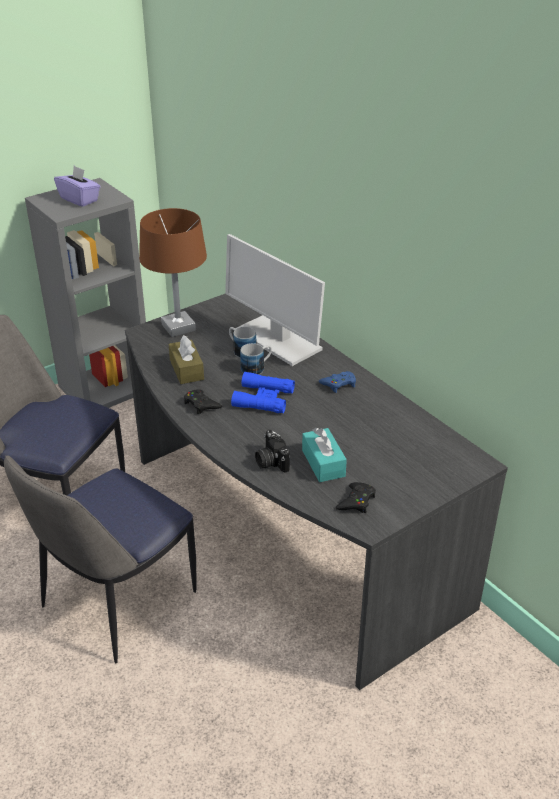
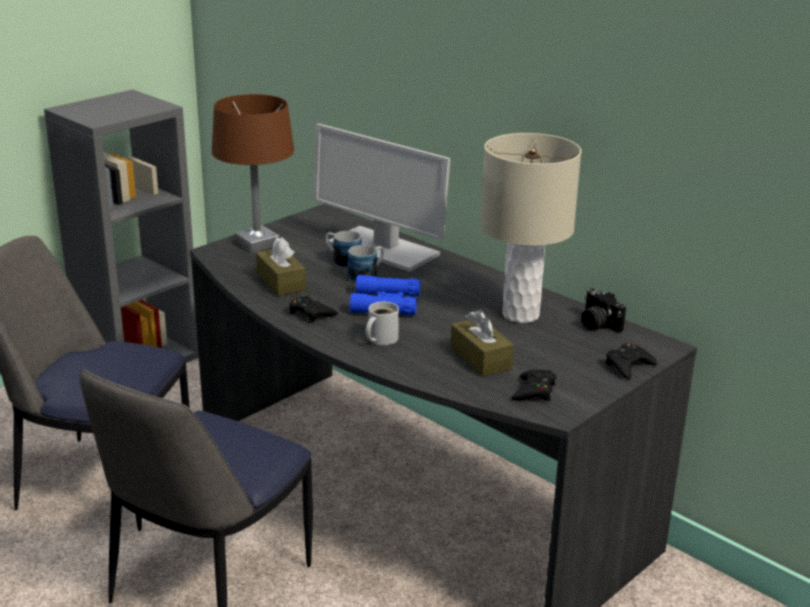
camera: 10 degrees left, 10 degrees down
(79, 199) = (115, 108): purple tissue box -> none
(248, 436) = (380, 339): none -> white mug
(270, 462) = (416, 361): camera -> camera (597, 324)
(323, 463) = (480, 358): turquoise tissue box -> brown tissue box
(339, 384) = (471, 285): blue game controller -> none
(370, 419) = (520, 314): none -> beige table lamp
(442, 482) = (628, 366): none -> black game controller

